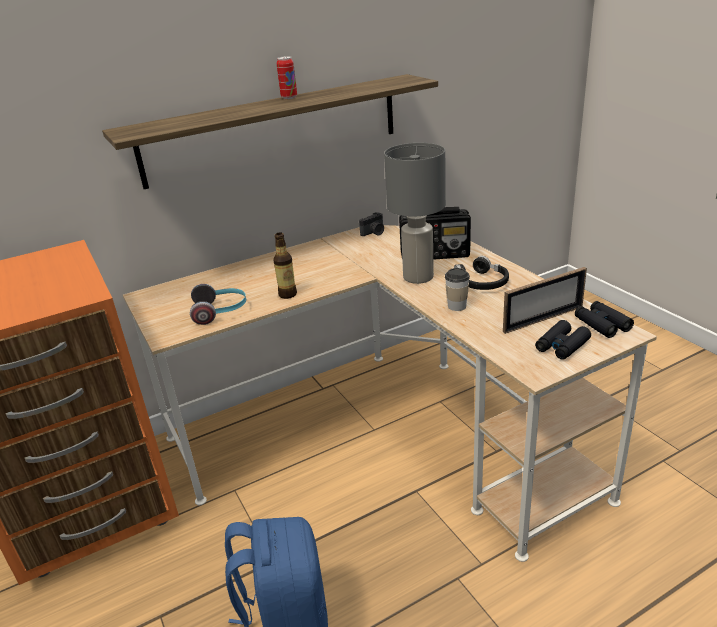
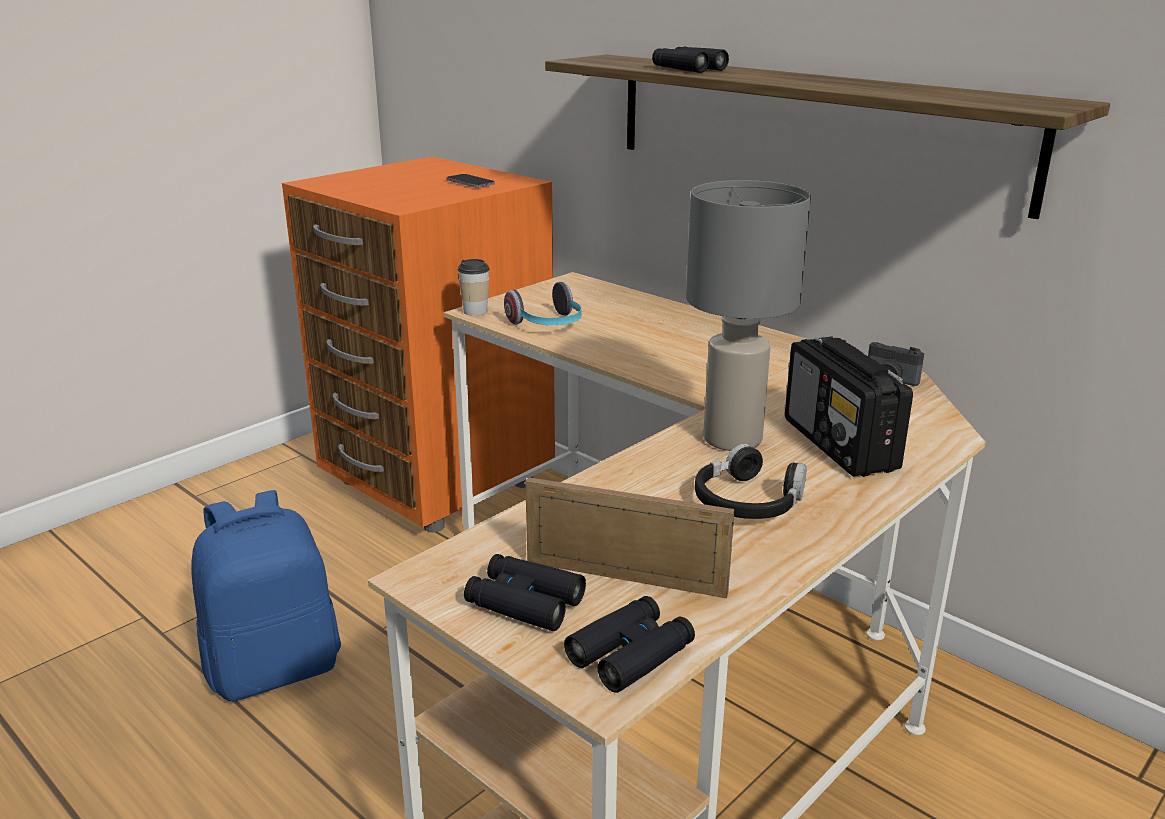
camera: 70 degrees right, 5 degrees down
(46, 267) = (470, 183): none -> phone
(217, 116) = (688, 69): none -> black binoculars
(288, 294) = (615, 354): bottle -> none
(289, 97) = (827, 77): can -> none
(457, 306) = (638, 484): cup -> cup (475, 311)
(543, 319) = (625, 577): picture frame -> picture frame turned 150 degrees clockwise

